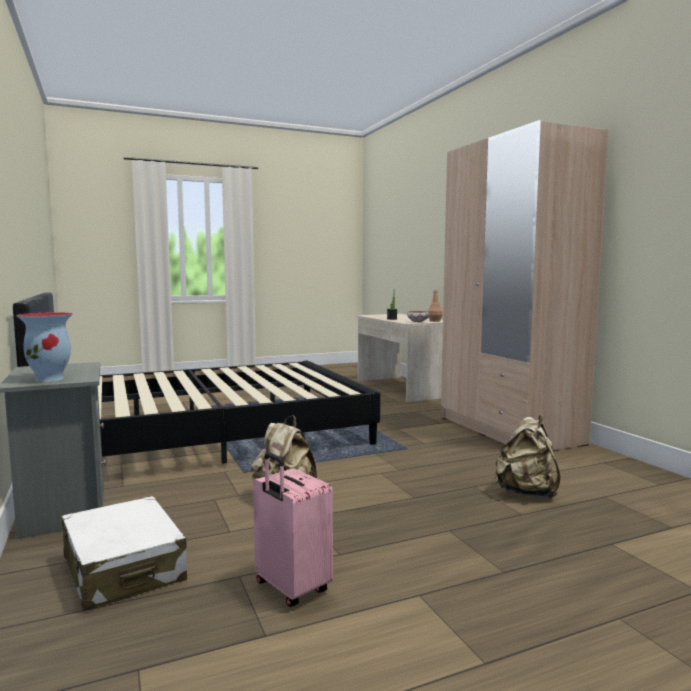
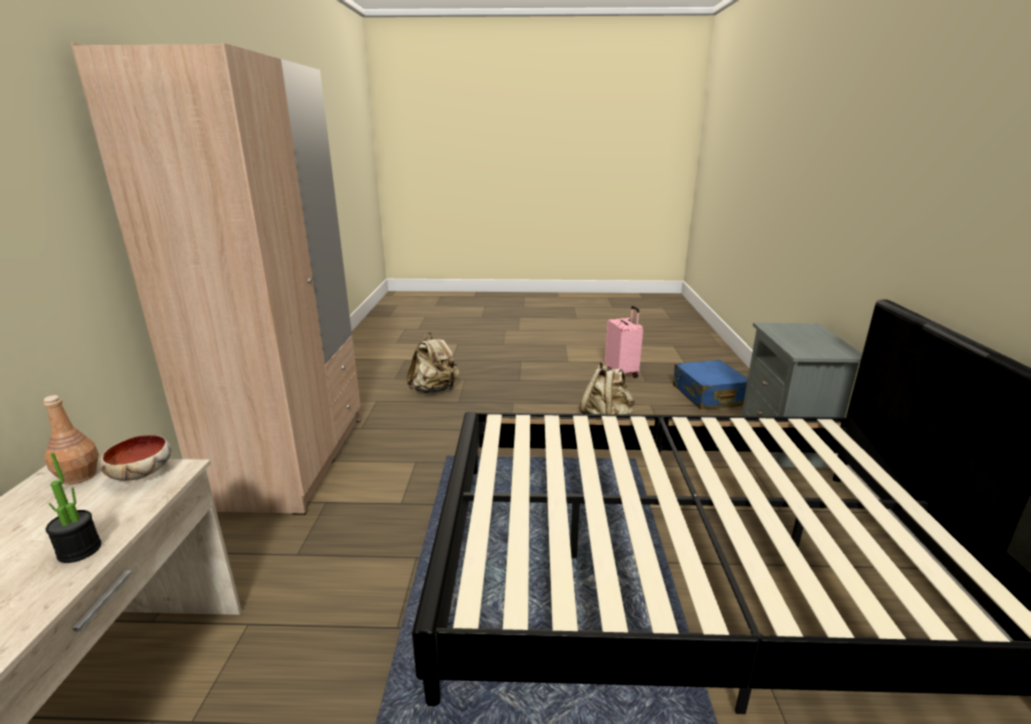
camera: 155 degrees left, 15 degrees up
(50, 379) = (795, 329): vase -> none
(124, 569) = (709, 395): white suitcase -> blue suitcase

